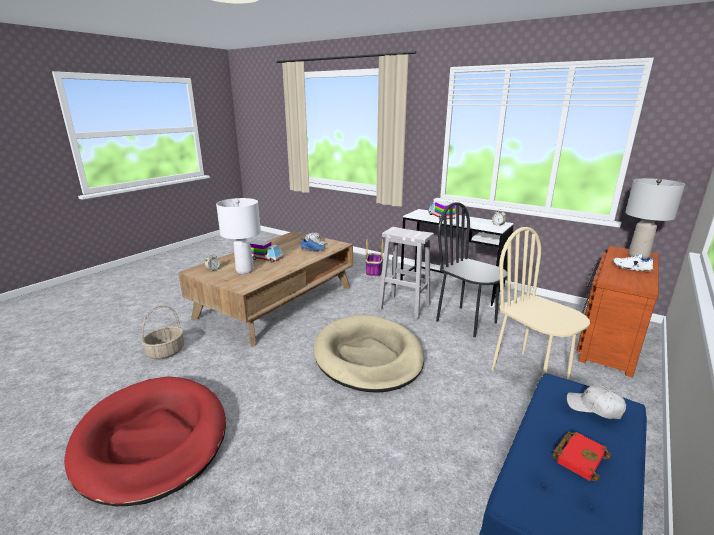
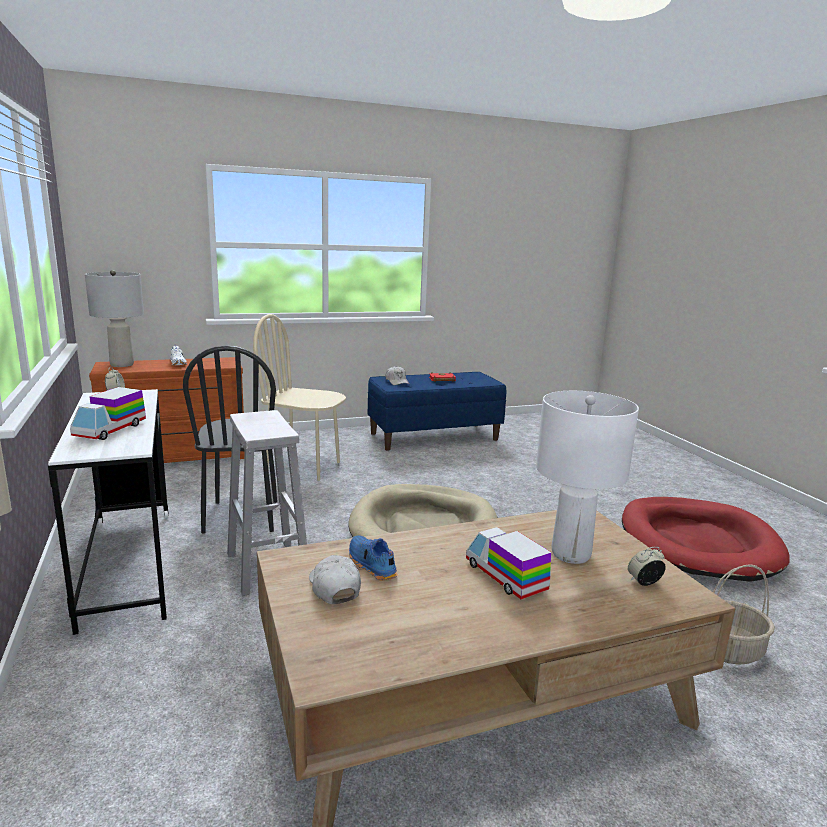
camera: 145 degrees left, 5 degrees down
(374, 271) = (129, 691): basket -> none
(530, 373) = (303, 467): beige chair -> beige chair turned 105 degrees clockwise

